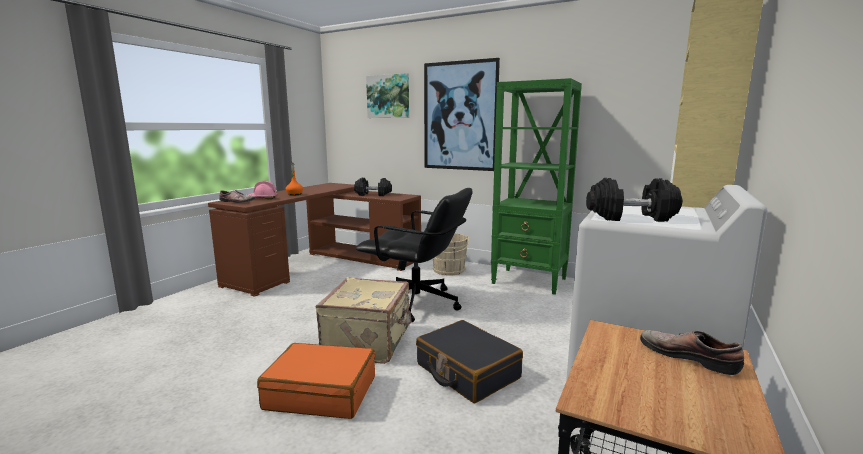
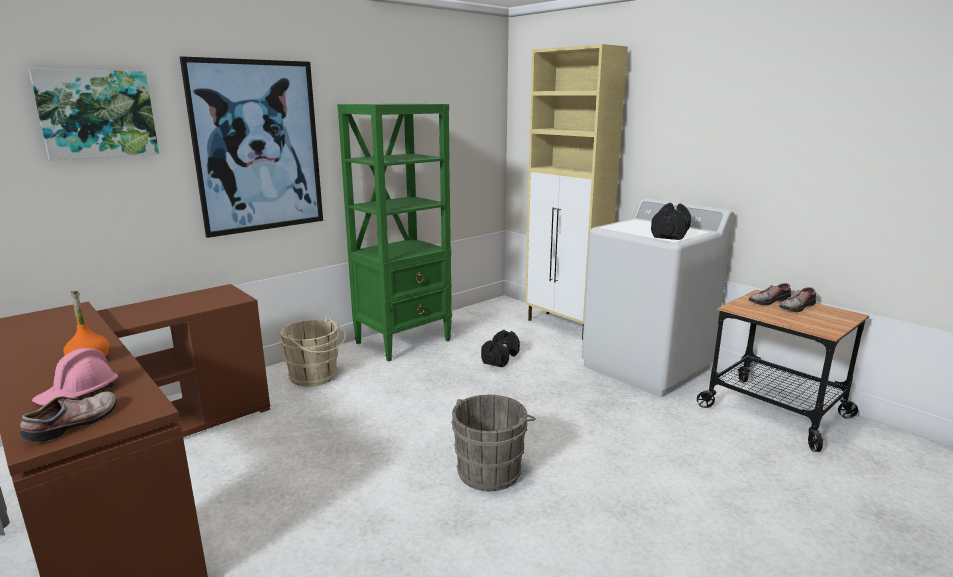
camera: 70 degrees left, 5 degrees up
(321, 392) = (595, 517): orange suitcase -> none
(369, 342) = (491, 470): beige suitcase -> grey bucket
(373, 194) = (163, 309): black dumbbell -> black dumbbell (500, 358)
(417, 304) = (406, 419): black office chair -> none
(467, 371) = (582, 421): black suitcase -> none
(696, 380) = (795, 307): none -> shoe

